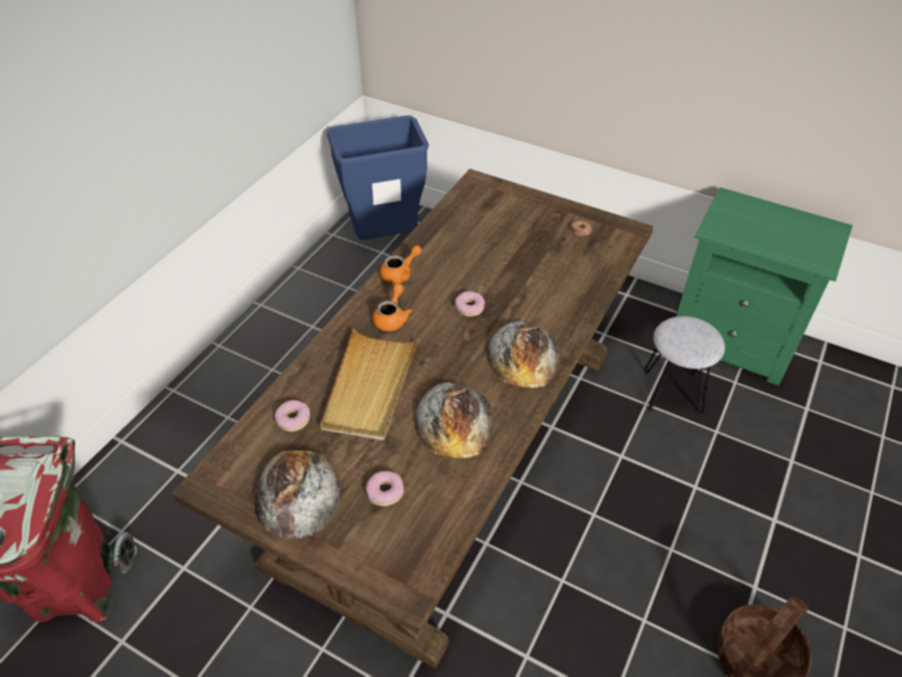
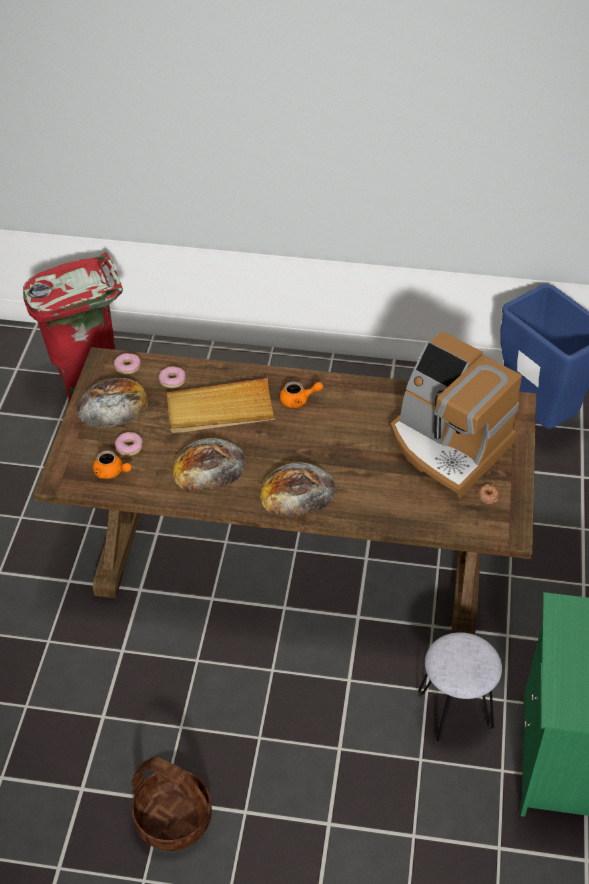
camera: 70 degrees right, 0 degrees up
(400, 274) = (354, 390): orange teapot -> orange teapot (111, 472)
(469, 307) = (335, 443): donut -> donut (127, 366)
(509, 235) = (447, 446): none -> coffee machine

